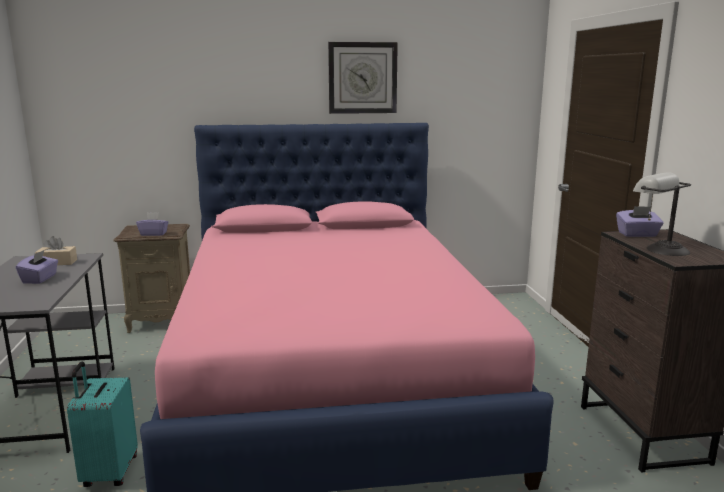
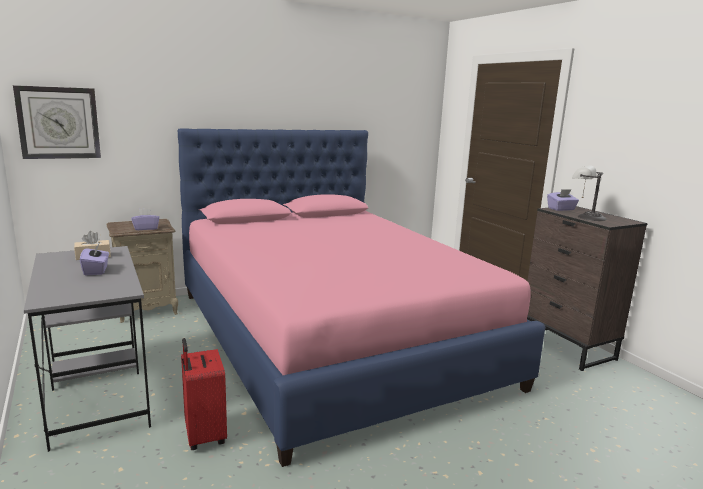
camera: 20 degrees left, 0 degrees up
(109, 472) = (203, 436): turquoise suitcase -> red suitcase
(362, 78) = (316, 92): wall clock -> wall clock (59, 123)

